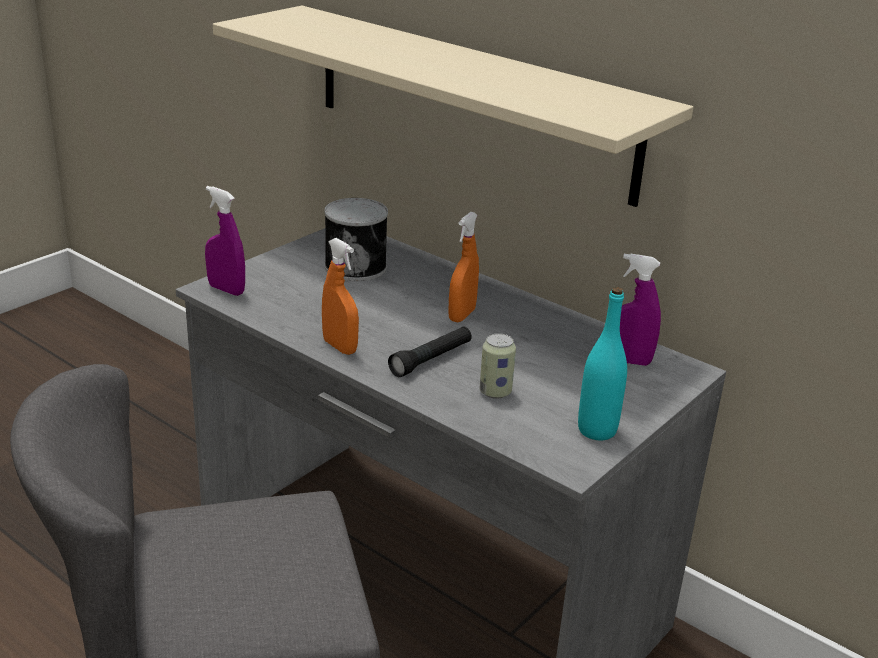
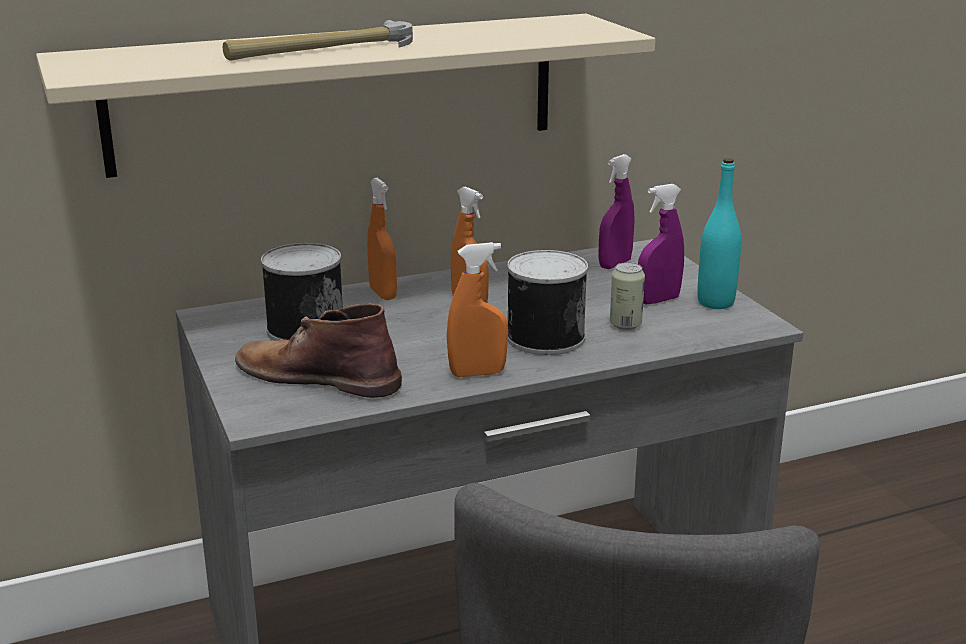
camera: 60 degrees left, 5 degrees down
(226, 290) = (274, 409): purple spray bottle -> purple spray bottle (658, 300)
(285, 290) = (317, 376): none -> brown boot
(399, 55) = (322, 49): none -> hammer
(431, 359) = (543, 337): black flashlight -> can
(445, 277) = (383, 294): none -> orange spray bottle

